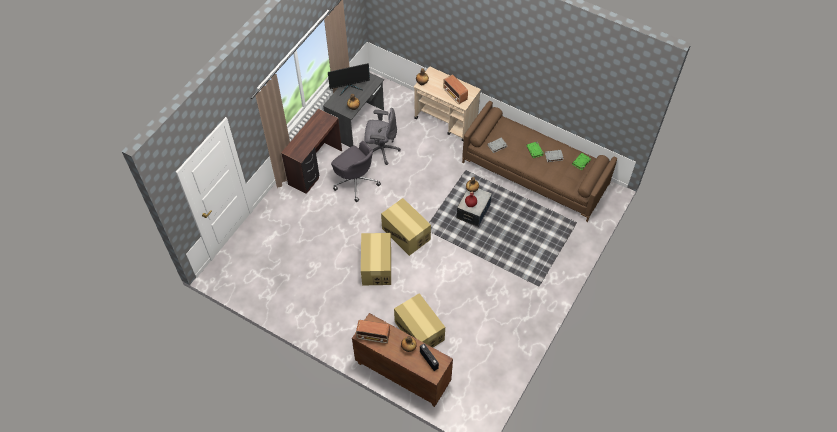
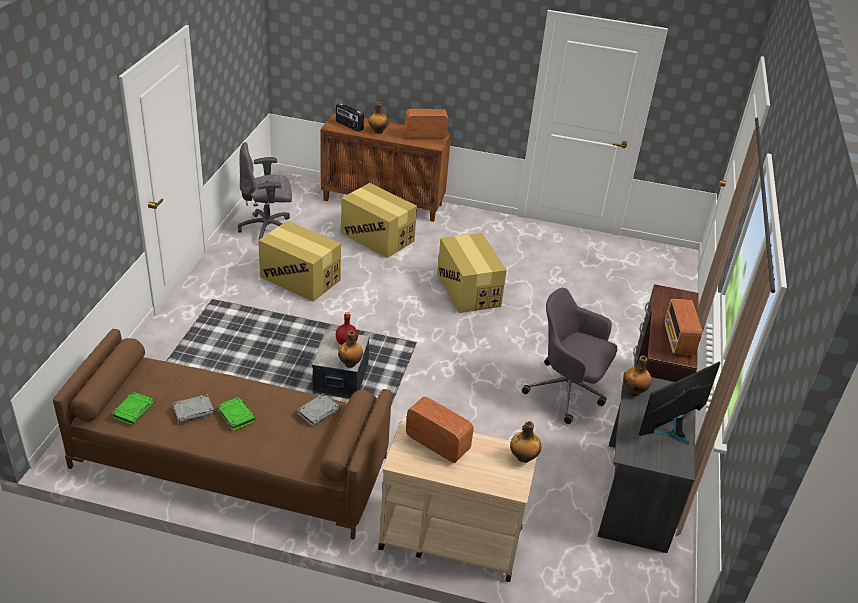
camera: 160 degrees right, 20 degrees down
(316, 124) = (678, 341): none -> radio
(381, 150) = (553, 451): grey office chair -> grey office chair (268, 229)
(406, 234) = (443, 332): cardboard box -> cardboard box (300, 278)

